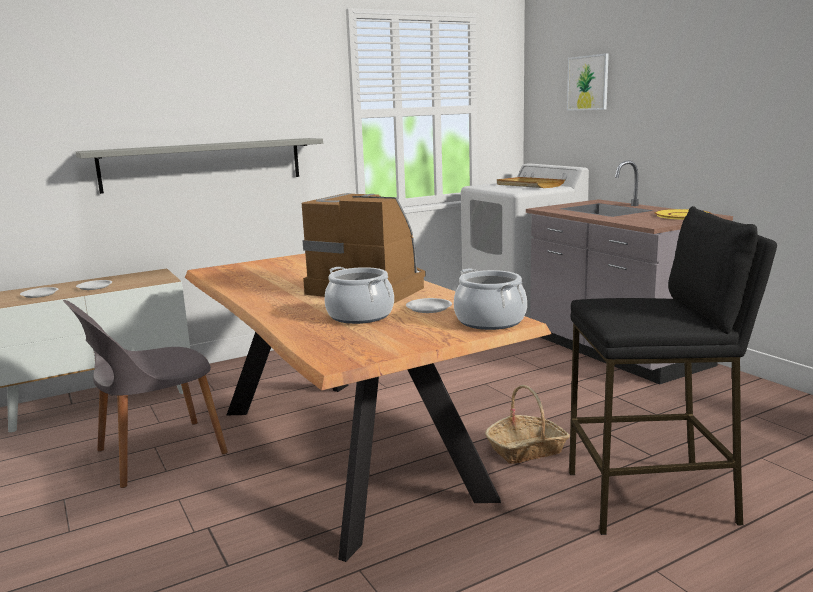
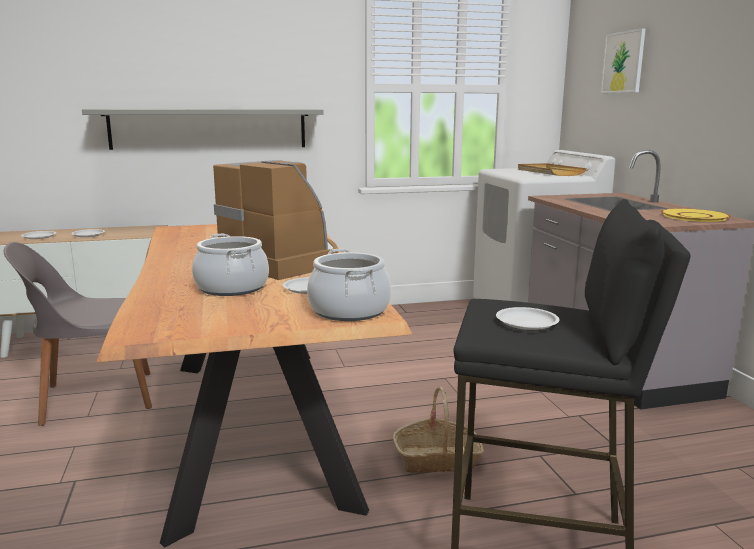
camera: 15 degrees right, 0 degrees up
(643, 312) = (526, 322): none -> white plate

